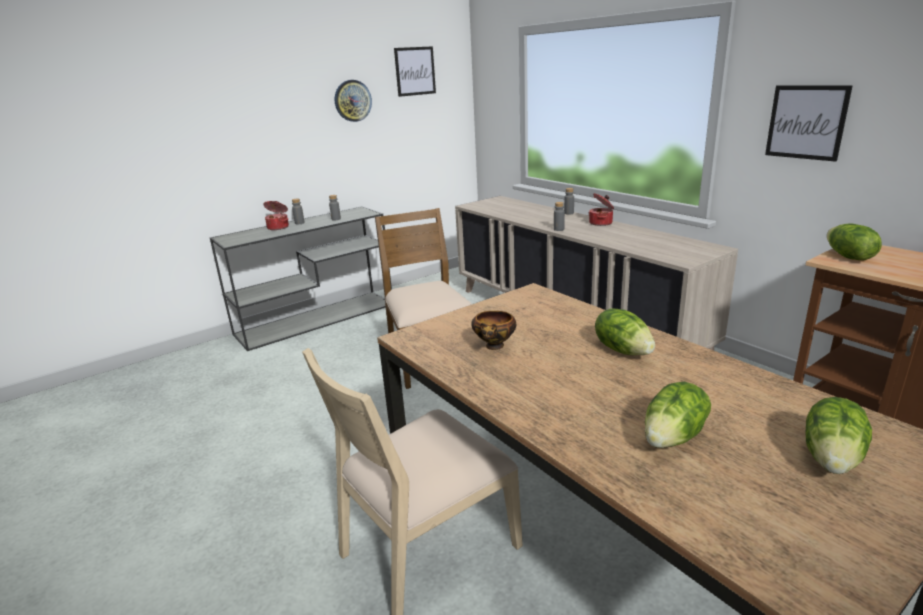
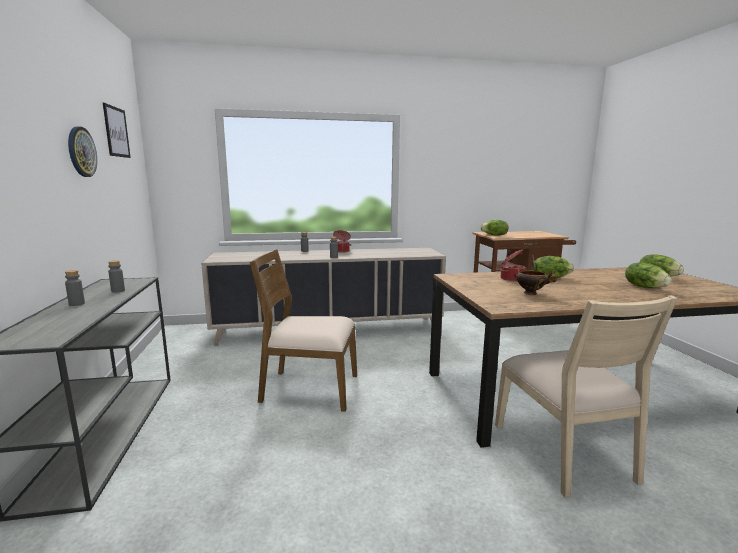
camera: 65 degrees left, 10 degrees down
(278, 227) = (60, 313): cooking pot -> cooking pot (511, 279)
(806, 122) = (443, 179): picture -> none

